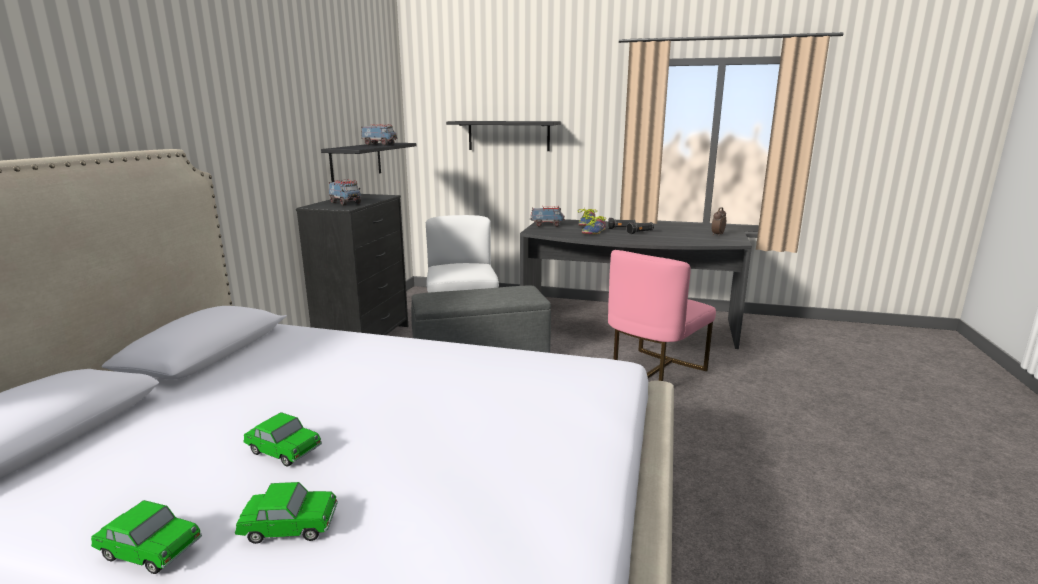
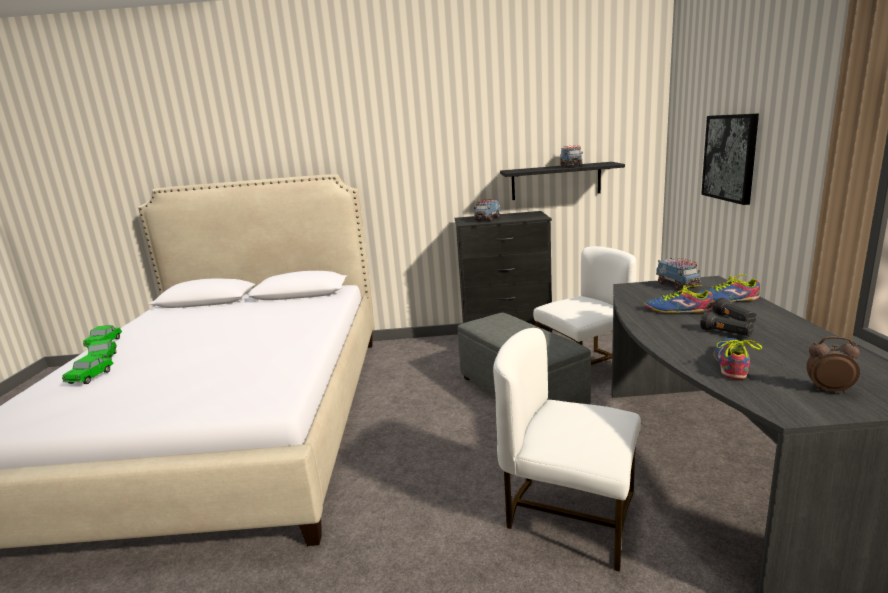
camera: 75 degrees right, 0 degrees up
(284, 451) = (171, 340): toy car -> toy car (90, 377)
(508, 135) = (730, 157): black shelf -> picture
(654, 372) = (569, 515): pink chair -> white chair
(681, 239) = (731, 363): none -> shoe

